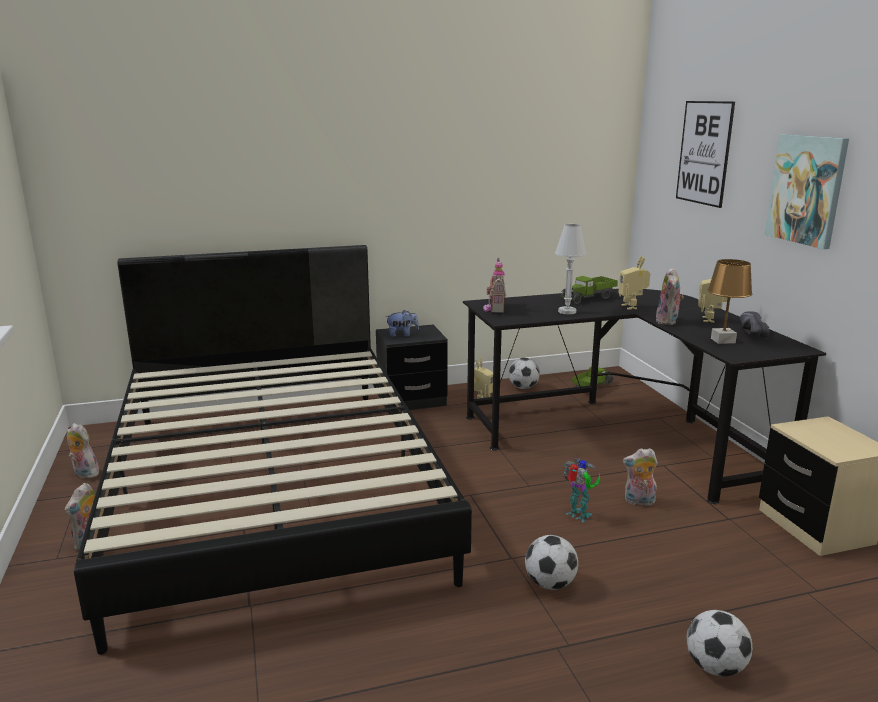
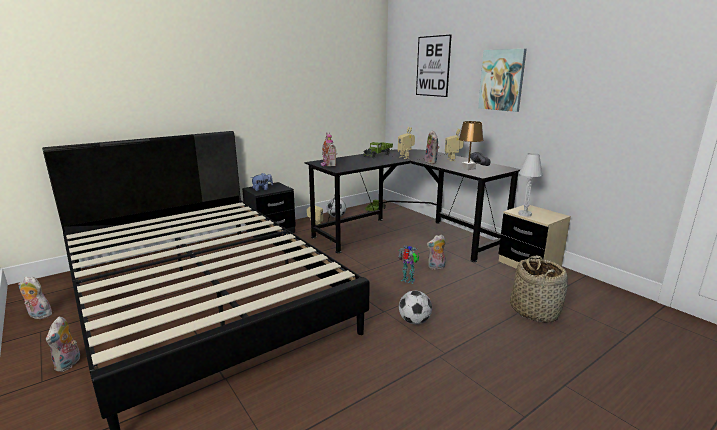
camera: 20 degrees left, 0 degrees up
(567, 311) = (372, 162): white table lamp -> white table lamp (524, 214)
(715, 667) = (527, 346): football -> none
(769, 611) = (534, 311): none -> basket

